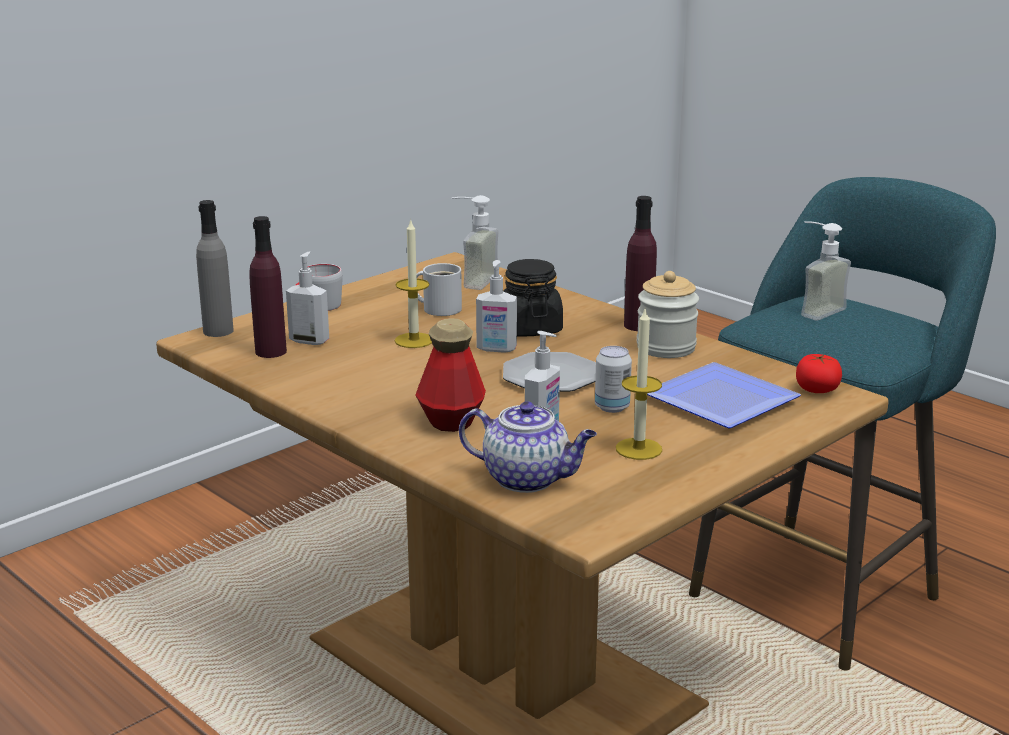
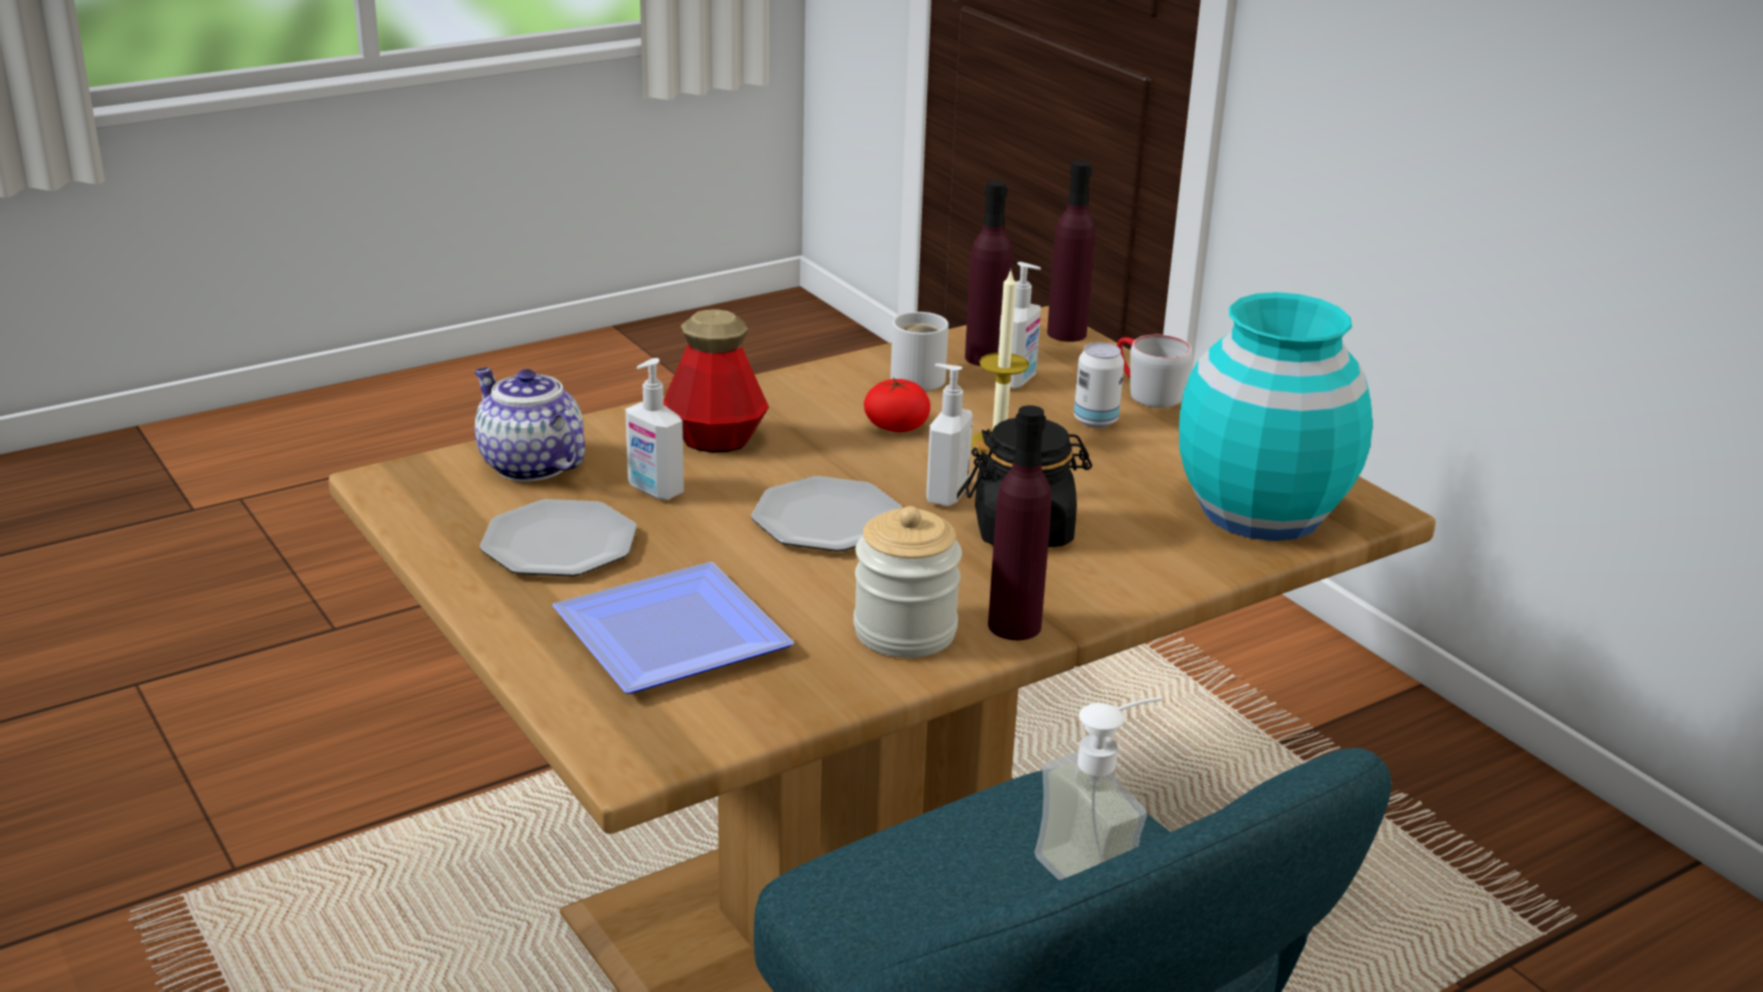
camera: 100 degrees right, 5 degrees up
(218, 331) = (1066, 333): grey bottle -> purple bottle
(439, 308) = (1129, 473): white mug -> white mug (922, 378)
(471, 281) = (1262, 511): soap dispenser -> turquoise vase
(528, 479) = (528, 465): teapot -> teapot turned 105 degrees clockwise
(612, 407) = (698, 547): can -> can (1095, 421)
(638, 449) = (558, 544): candle -> plate
(817, 389) = (669, 736): tomato -> tomato (896, 426)

